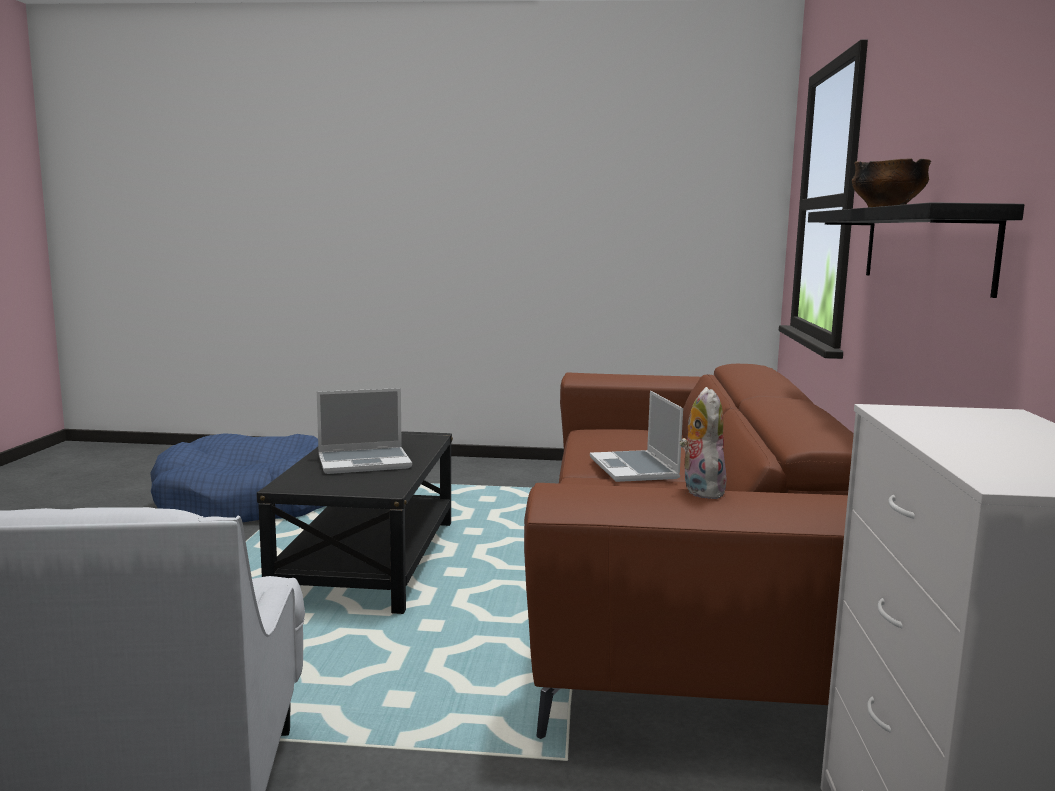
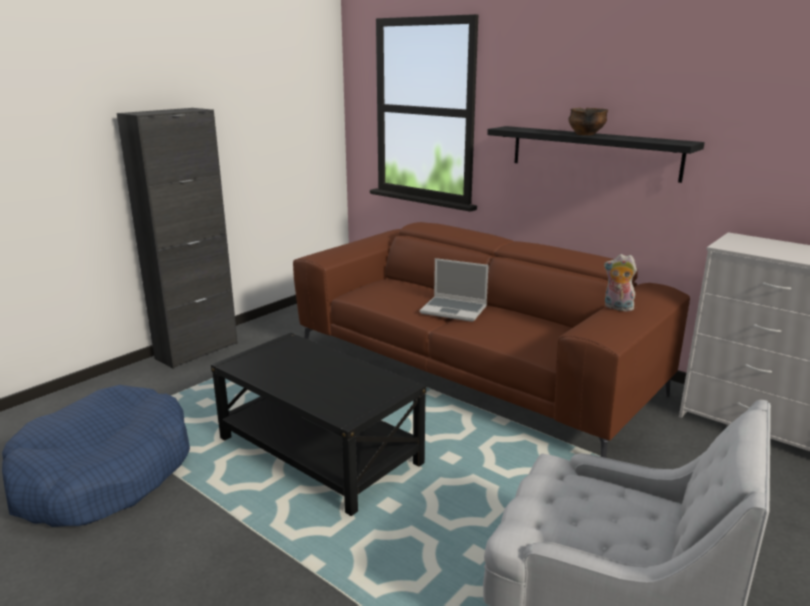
camera: 55 degrees left, 10 degrees up
(365, 462) = (324, 377): laptop -> none
(486, 464) = (197, 351): none -> black cabinet

